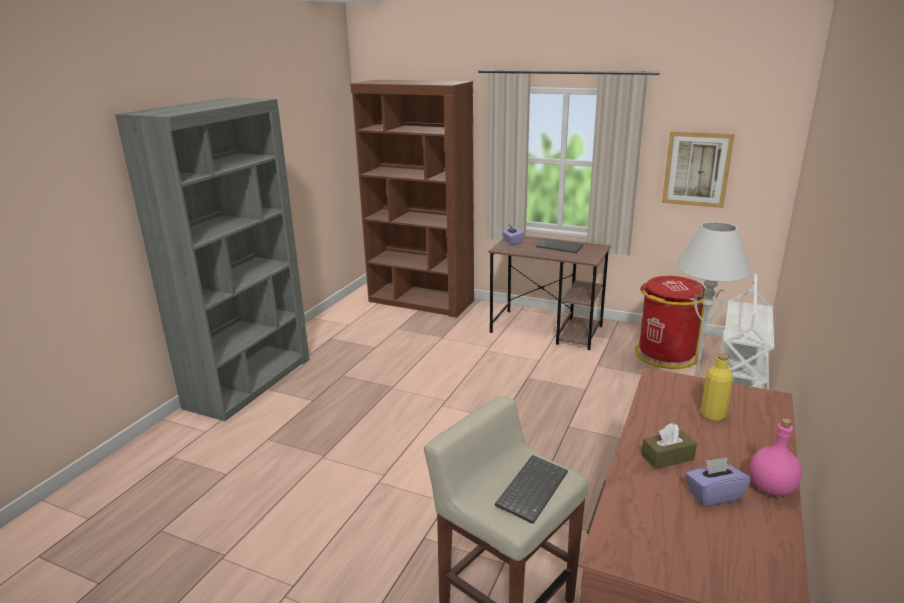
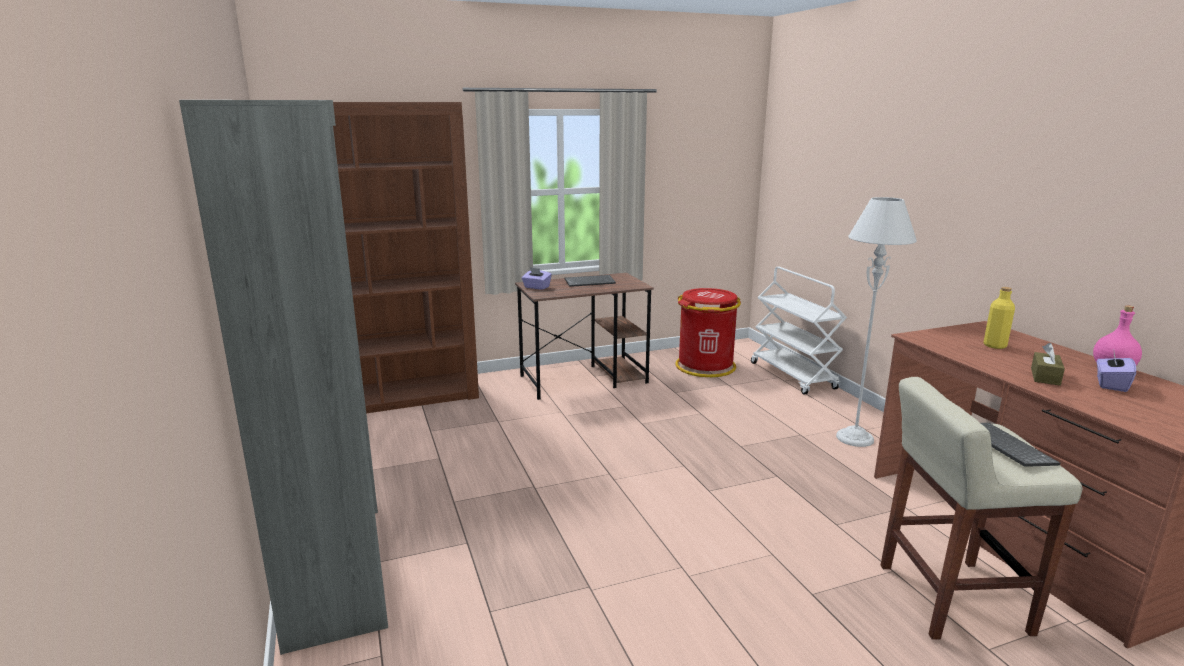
camera: 45 degrees left, 5 degrees down
(697, 169) = (686, 184): picture -> none

